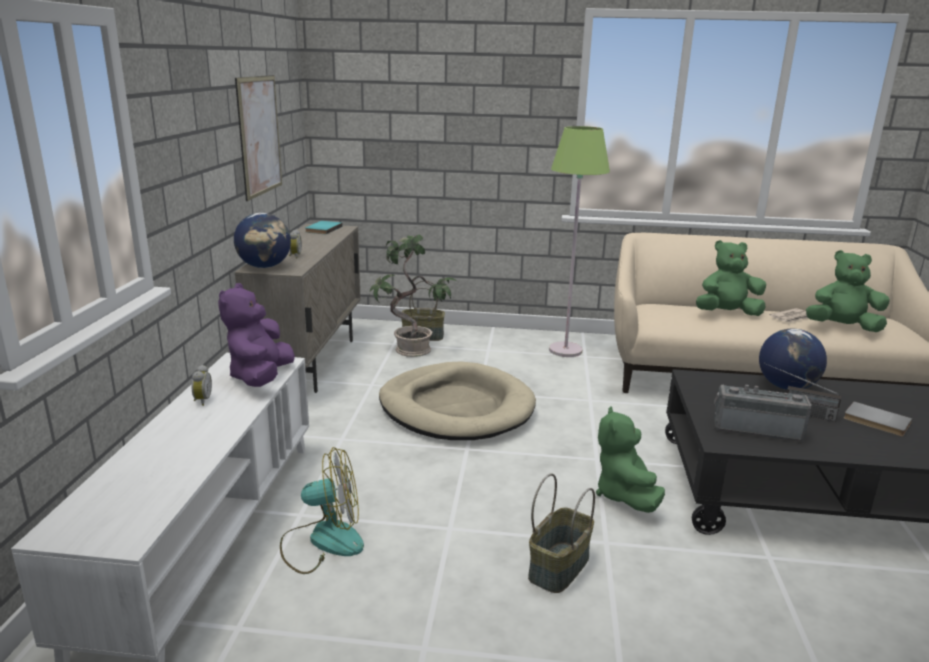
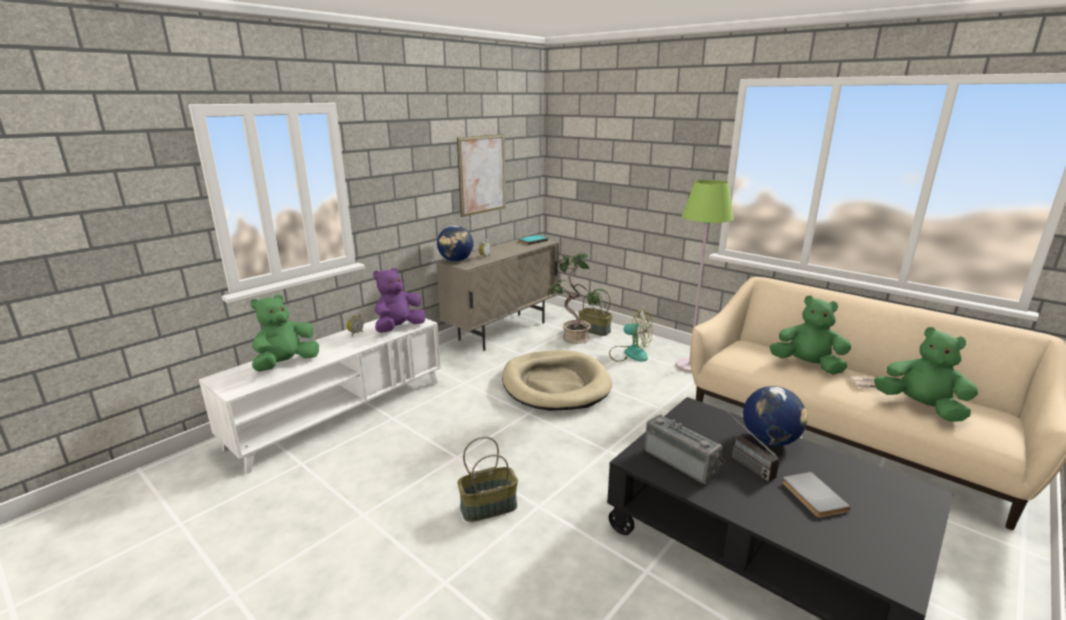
camera: 35 degrees right, 0 degrees up
(323, 541) = (386, 437): fan -> fan (629, 353)
(624, 495) = (594, 482): green plush toy -> green plush toy (286, 364)

